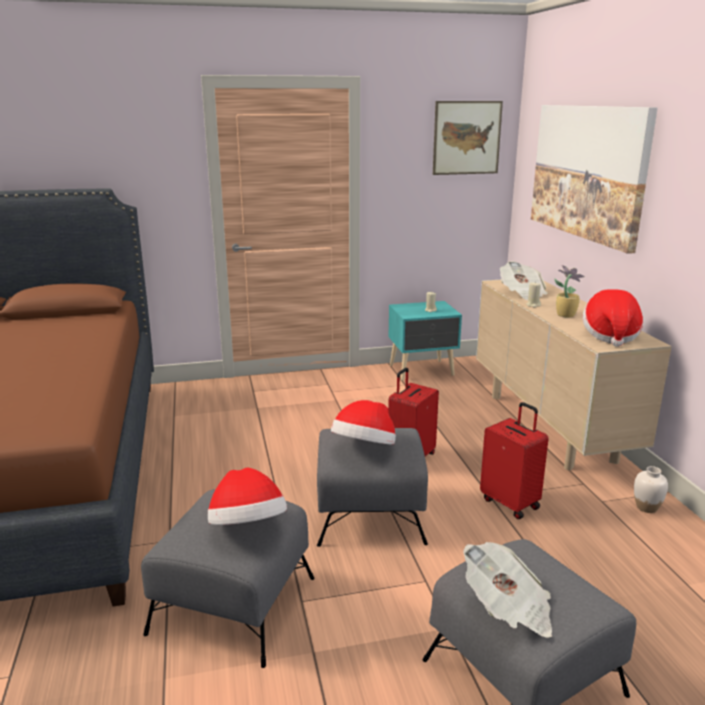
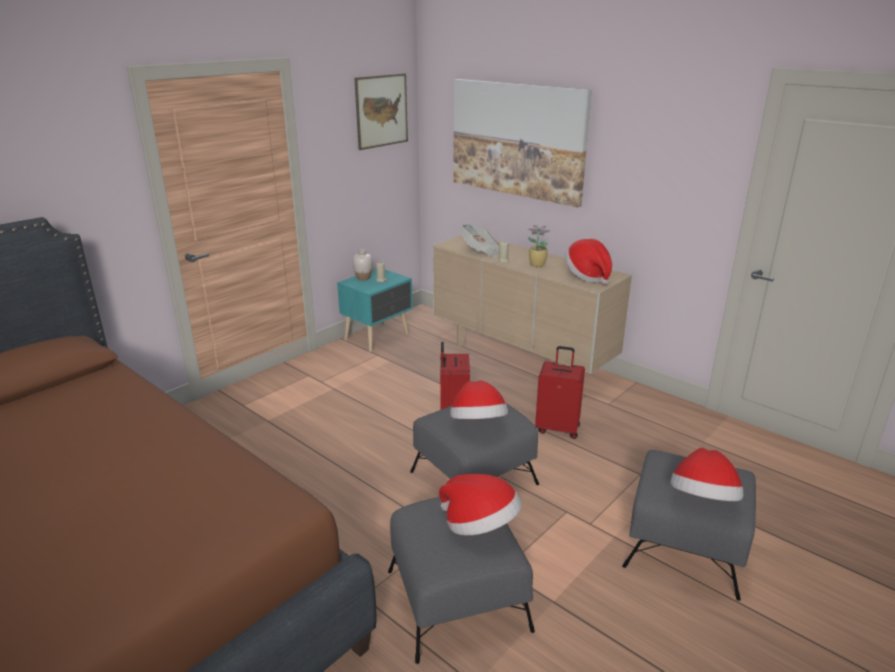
camera: 35 degrees left, 5 degrees up
(508, 609) = (703, 500): newspaper -> hat
(646, 507) = (636, 398): white vase -> white vase (363, 278)

